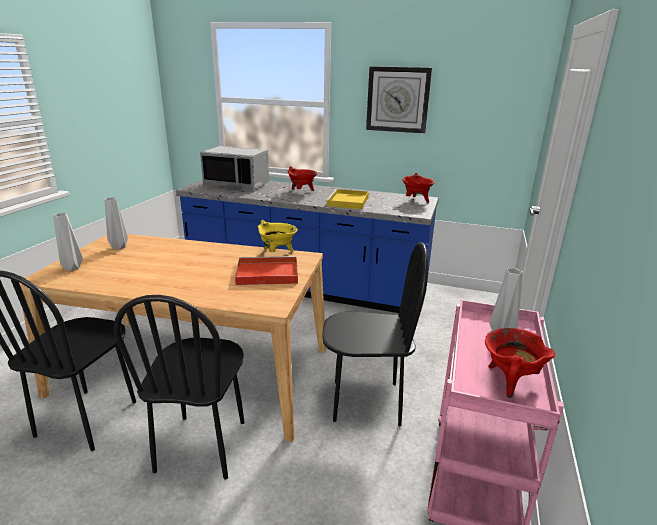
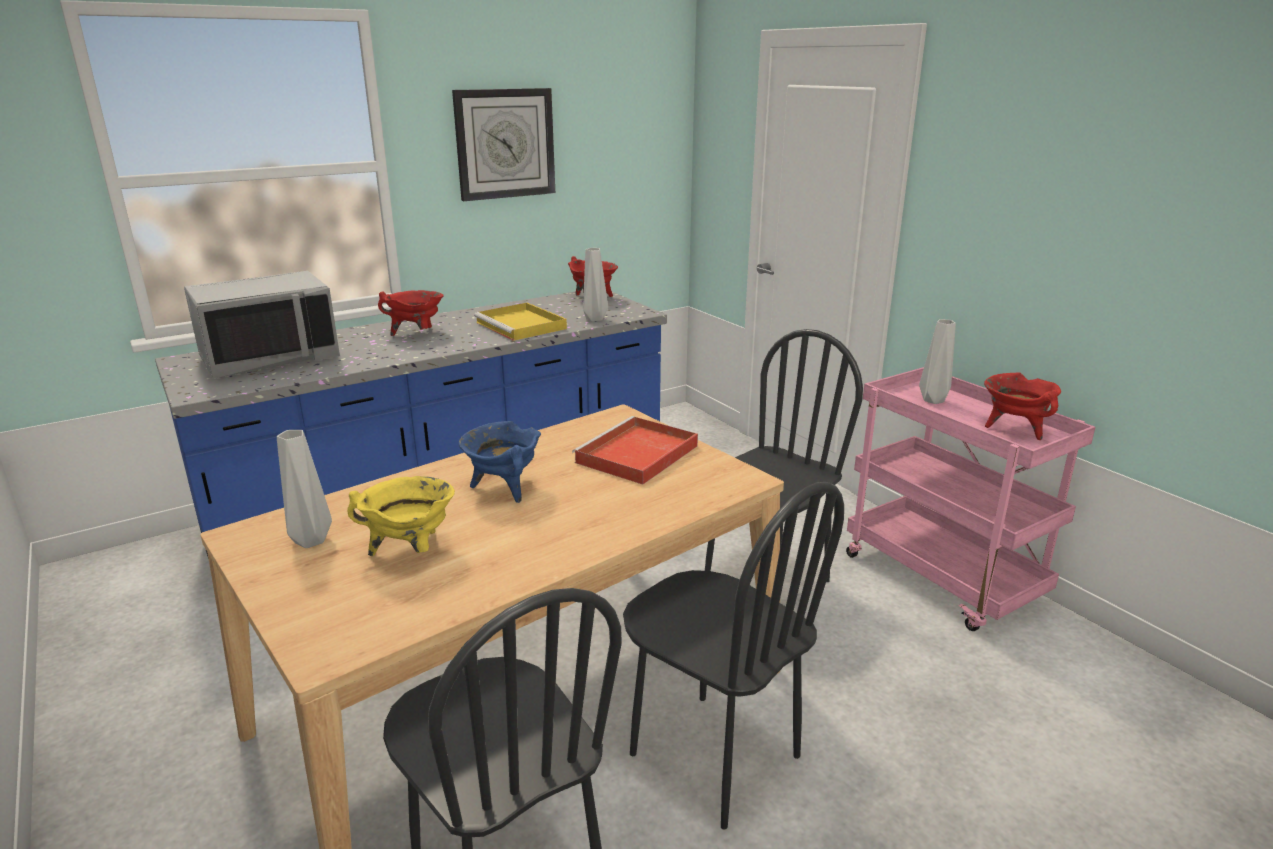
camera: 50 degrees left, 0 degrees up
(71, 268) = (334, 610): grey vase -> grey vase (595, 319)
(196, 260) = (503, 488): none -> blue cooking pot
(277, 253) = (576, 428): yellow cooking pot -> yellow cooking pot (411, 550)

